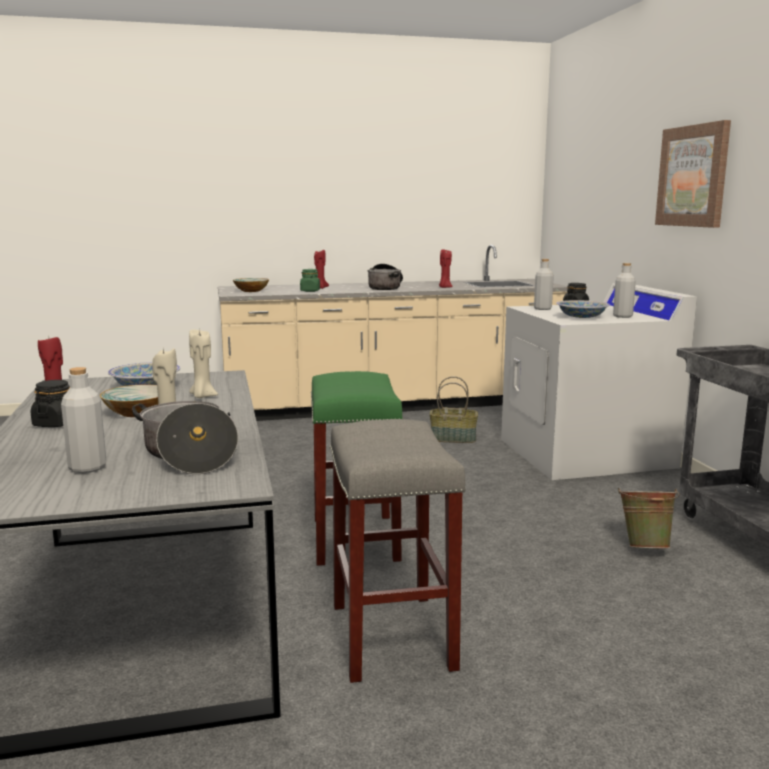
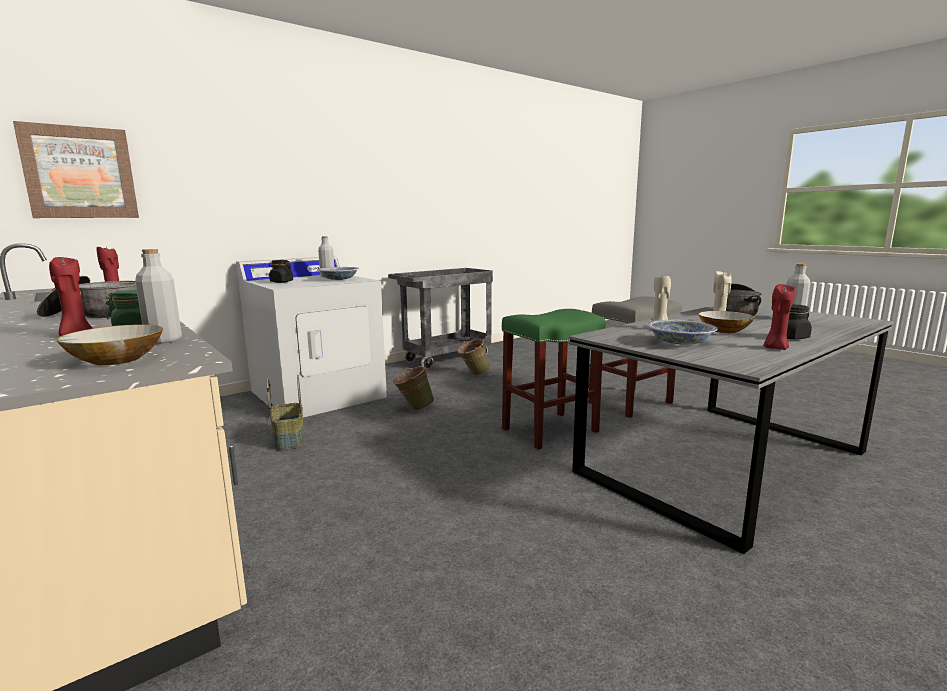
camera: 115 degrees left, 0 degrees up
(495, 487) = (414, 409): none -> green bucket
(542, 309) = (291, 285): grey bottle -> grey bottle (164, 340)
(693, 176) = (306, 173): picture -> picture (80, 173)

